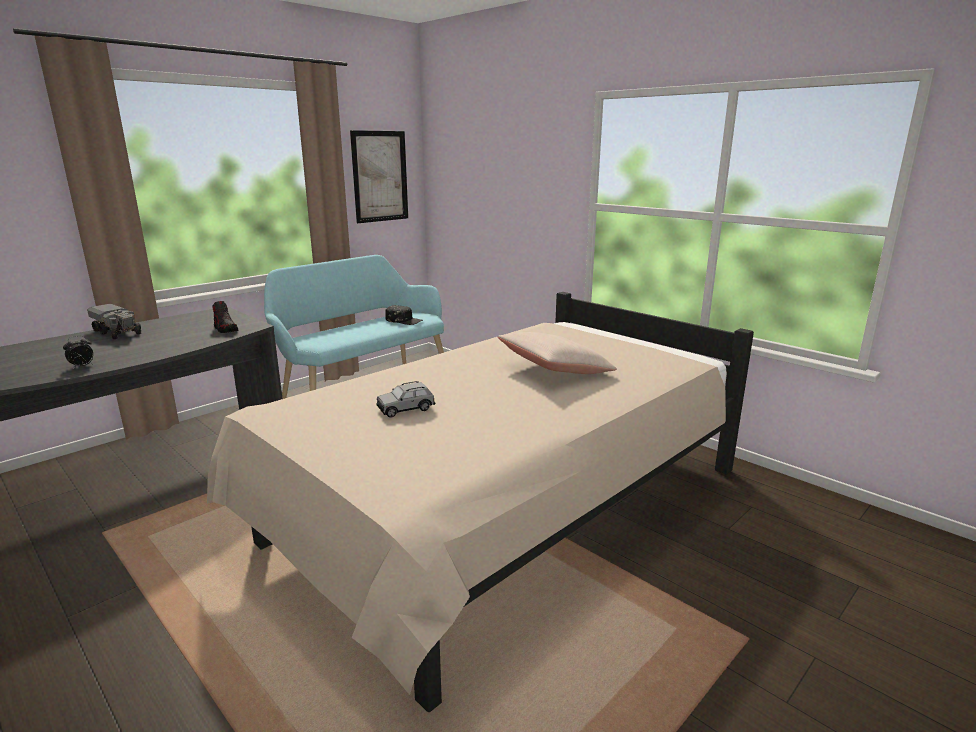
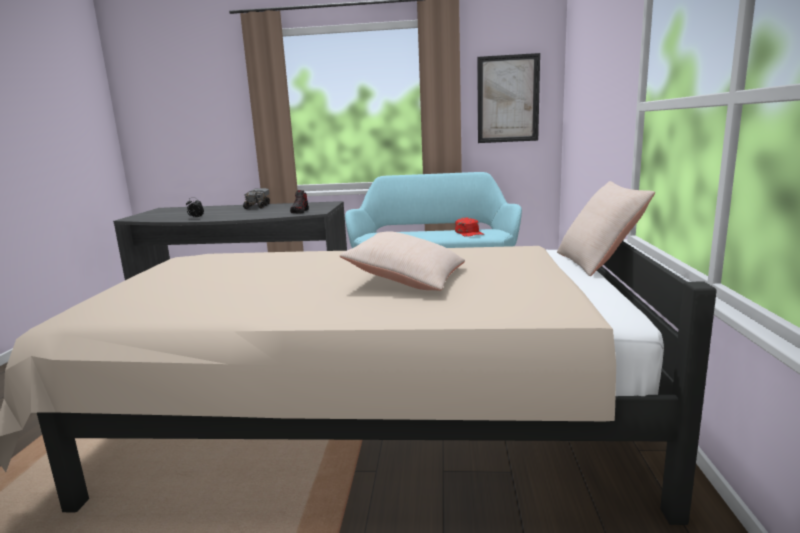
camera: 50 degrees right, 5 degrees down
(404, 320) = (469, 233): black cap -> red cap
(406, 409) = (234, 274): grey toy car -> none
(608, 328) = (598, 262): none -> beige pillow

